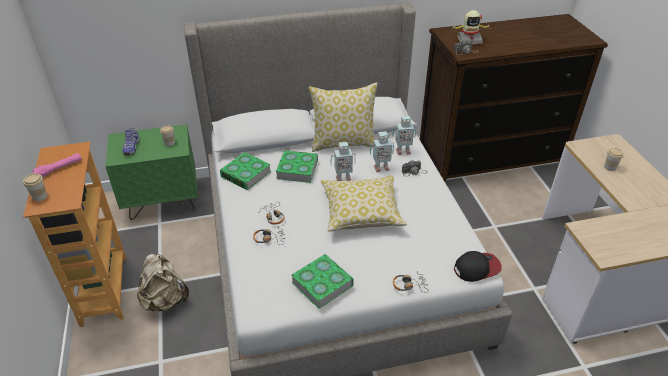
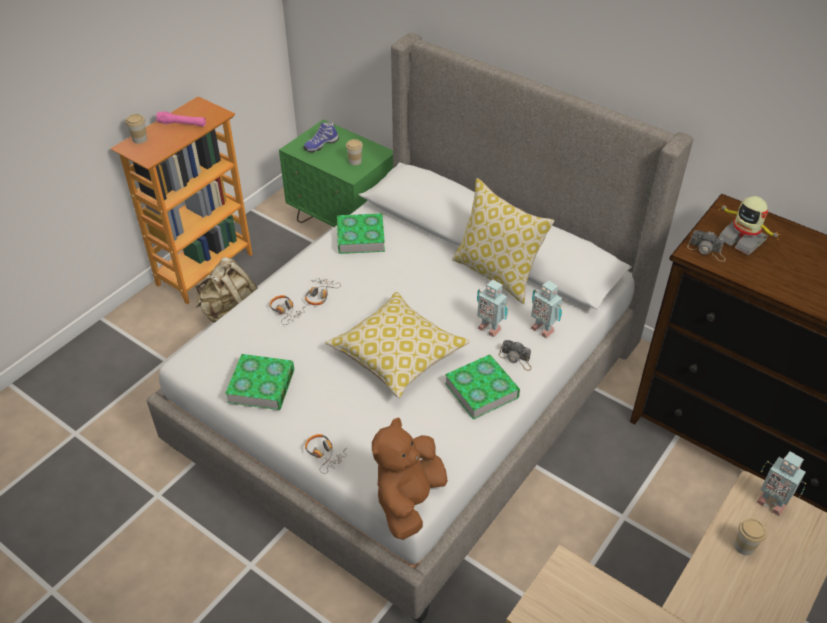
camera: 50 degrees right, 5 degrees up
(297, 169) = (409, 267): book -> book (481, 390)
(342, 178) = (435, 309): toy robot -> toy robot (771, 502)
(477, 268) = (408, 500): cap -> brown plush toy

